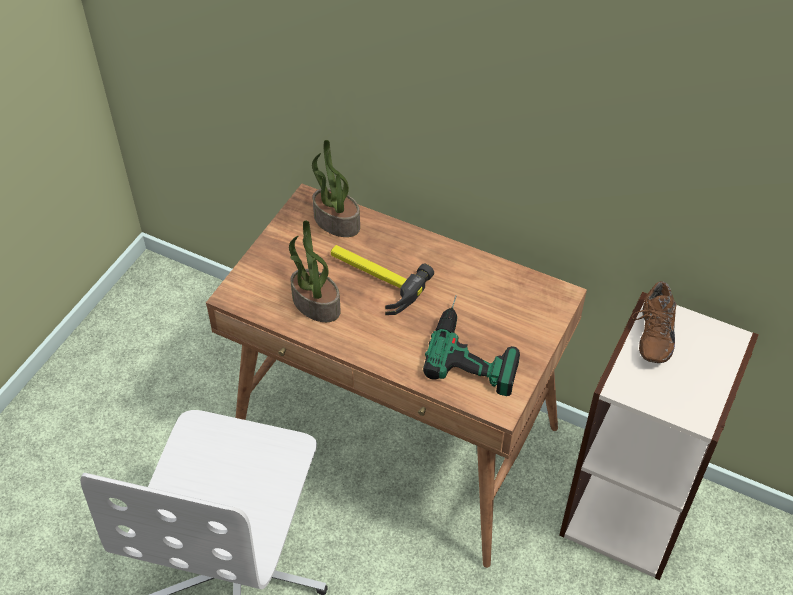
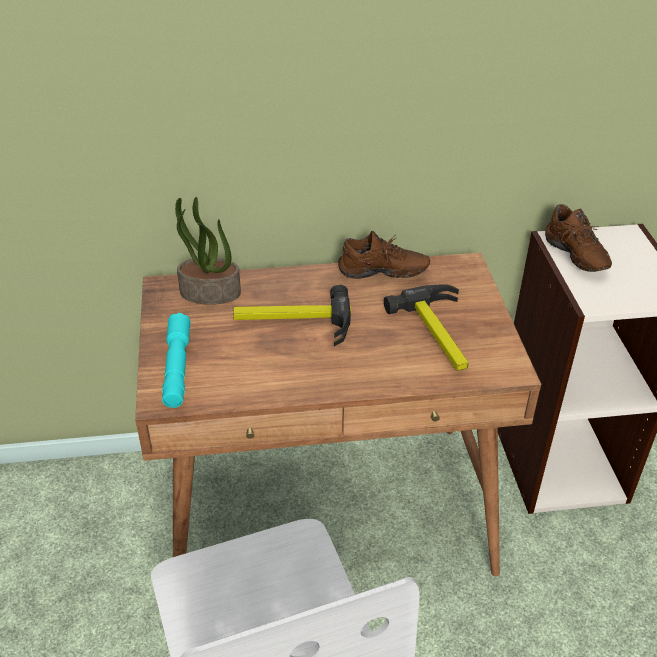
camera: 35 degrees left, 10 degrees down
(263, 275) = (177, 367): none -> turquoise flashlight
(315, 304) = (256, 368): potted plant -> none
(475, 347) = (440, 334): power drill -> hammer
(482, 270) = (382, 274): none -> brown shoe

